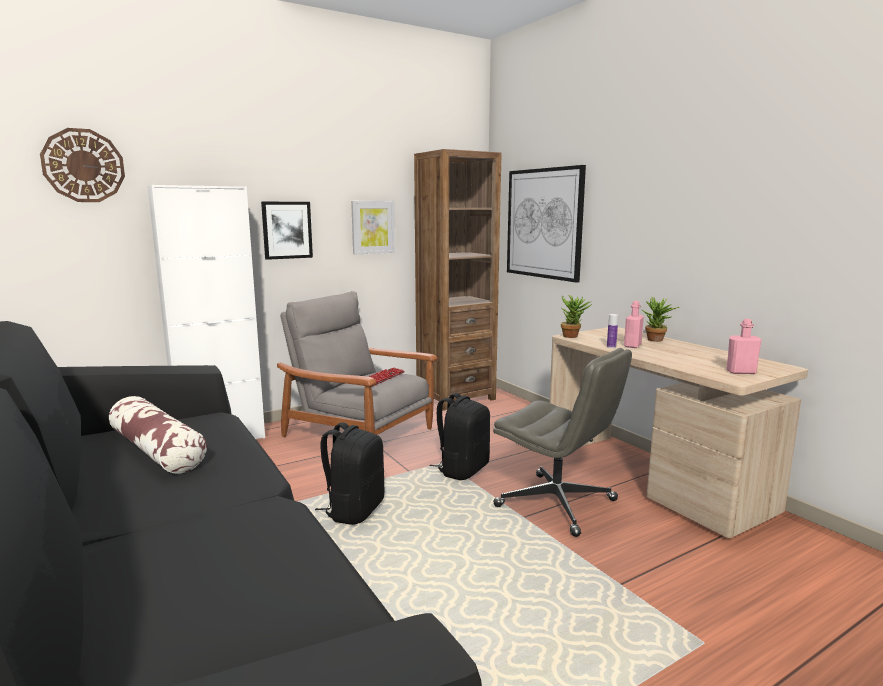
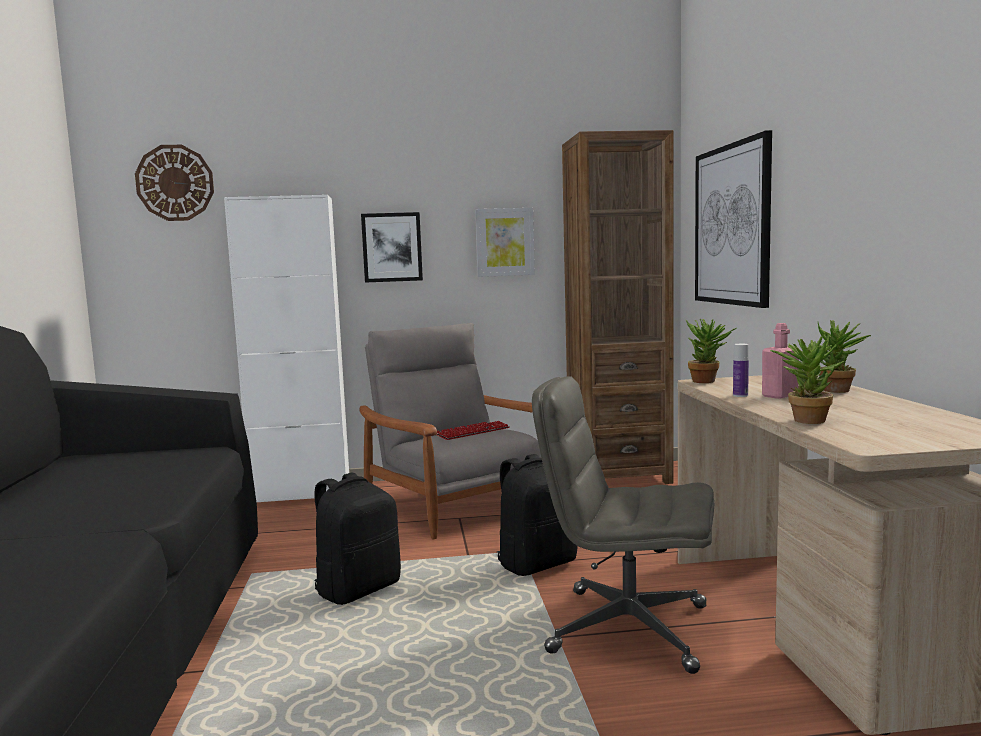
camera: 25 degrees right, 5 degrees down
(156, 450) = (116, 474): pillow -> none
(557, 504) = (626, 629): grey office chair -> grey office chair turned 135 degrees clockwise
(676, 363) = (806, 419): none -> potted plant
(741, 372) = (903, 437): pink bottle -> none

